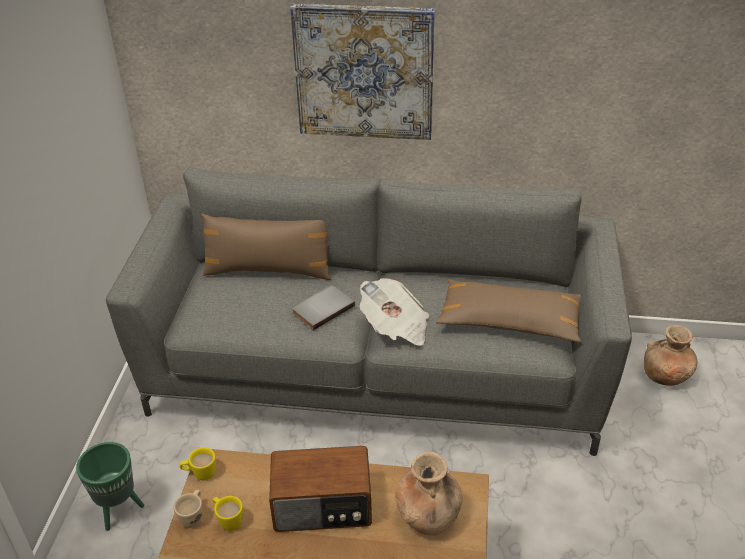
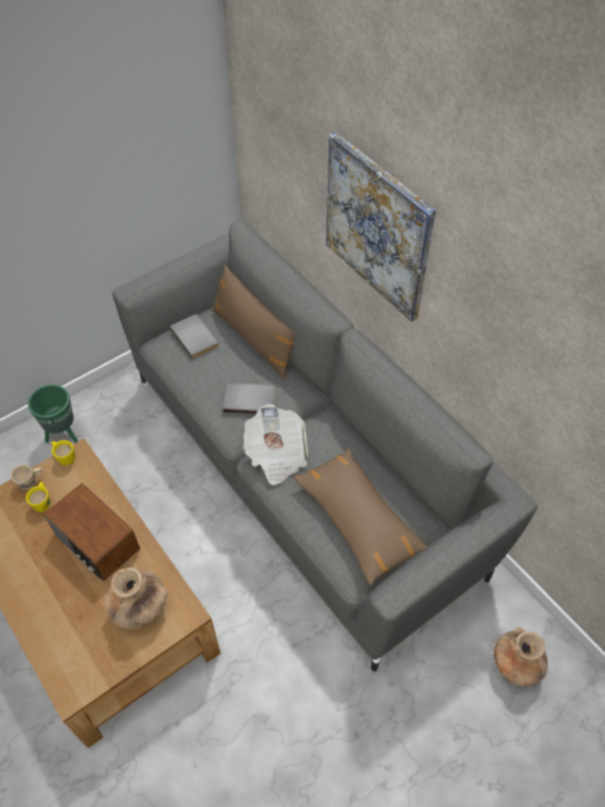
camera: 45 degrees right, 15 degrees up
(215, 300) = (196, 337): none -> grey book

